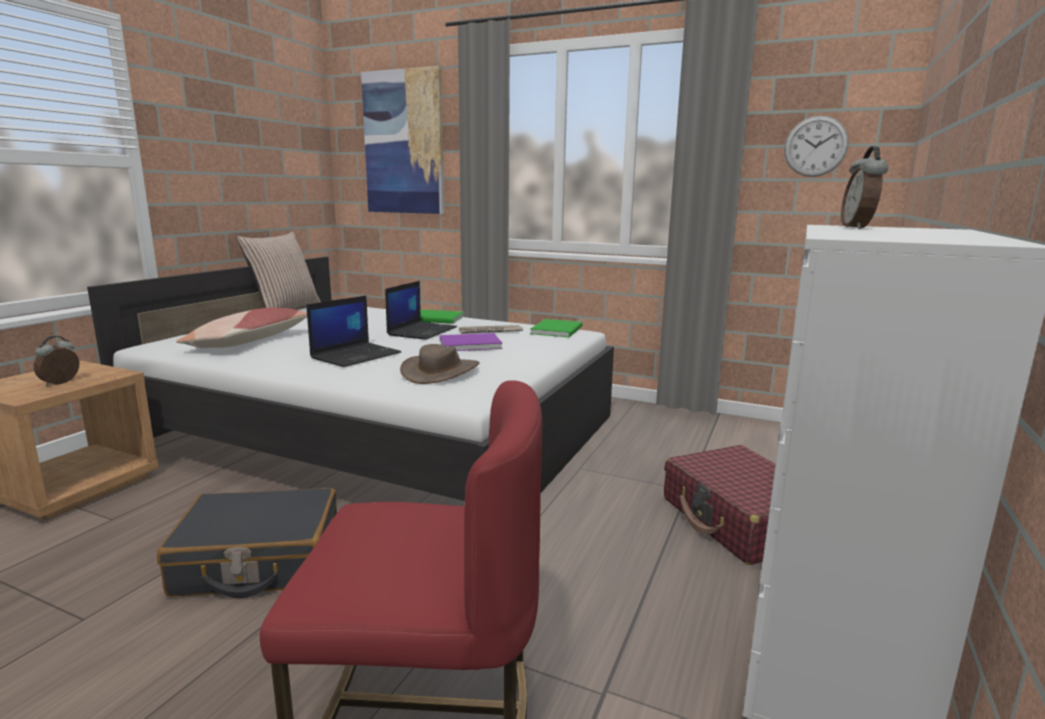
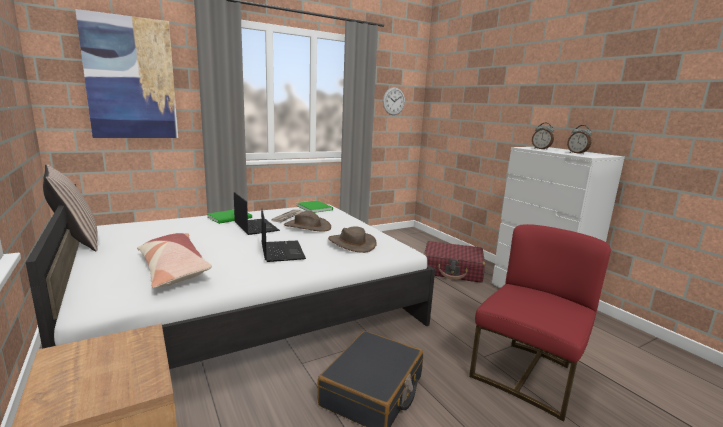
camera: 55 degrees left, 0 degrees up
(61, 383) = (126, 364): alarm clock -> alarm clock (577, 153)
(468, 344) = (307, 226): purple book -> brown hat

